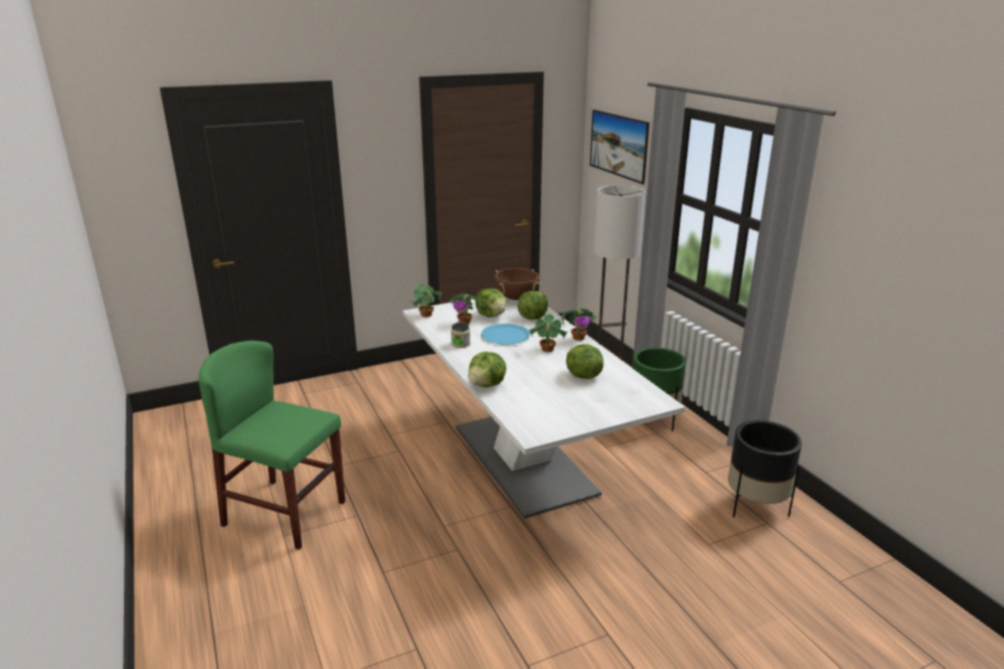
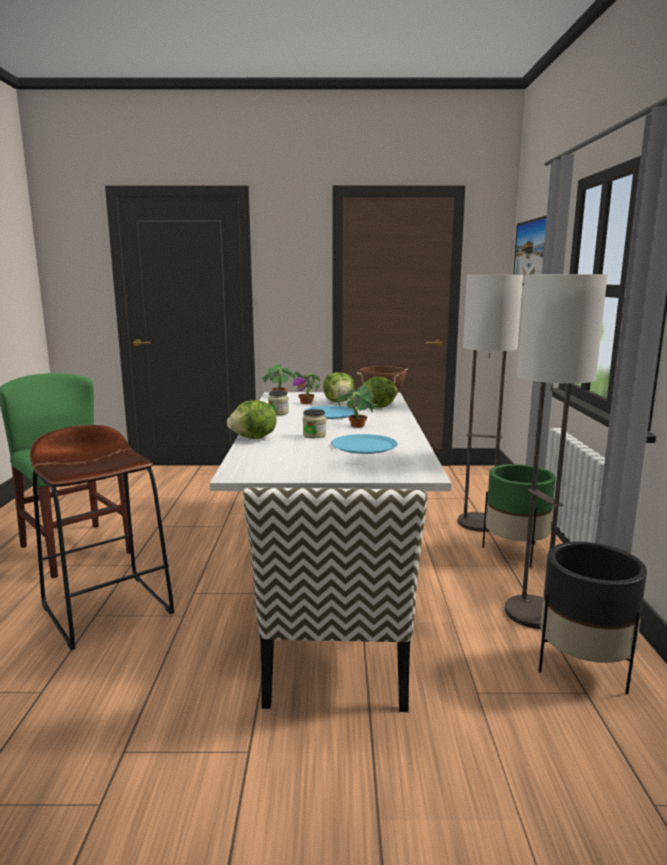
camera: 25 degrees right, 10 degrees down
(387, 563) = (107, 609): none -> brown stool
(530, 370) = (314, 435): none -> jar
(578, 338) = (404, 423): potted plant -> none
(582, 376) = (364, 445): lettuce -> blue plate
(607, 551) = (337, 662): none -> chair
(701, 471) = (534, 613): none -> floor lamp

